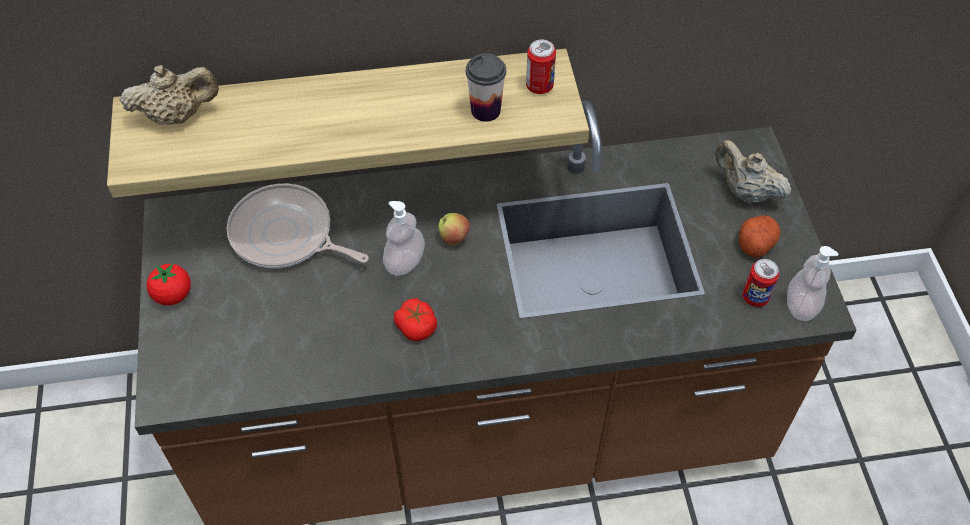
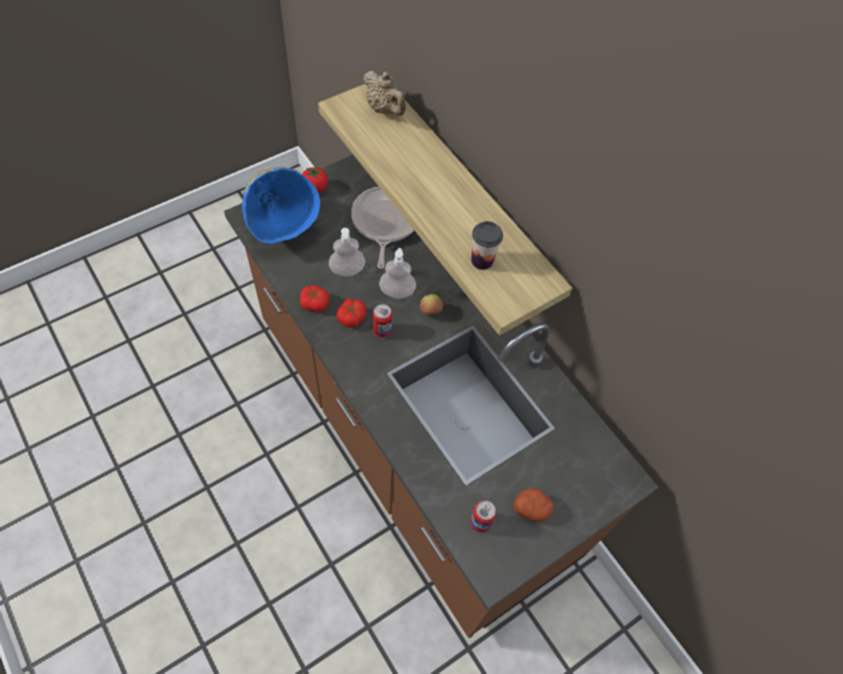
camera: 60 degrees right, 5 degrees up
(219, 360) = (282, 229): none -> blue bowl
(370, 361) = (315, 303): none -> tomato
(539, 86) = (524, 284): can -> can (382, 330)
(745, 192) = (578, 486): beige teapot -> none
(801, 305) = (490, 558): soap dispenser -> soap dispenser (347, 270)

